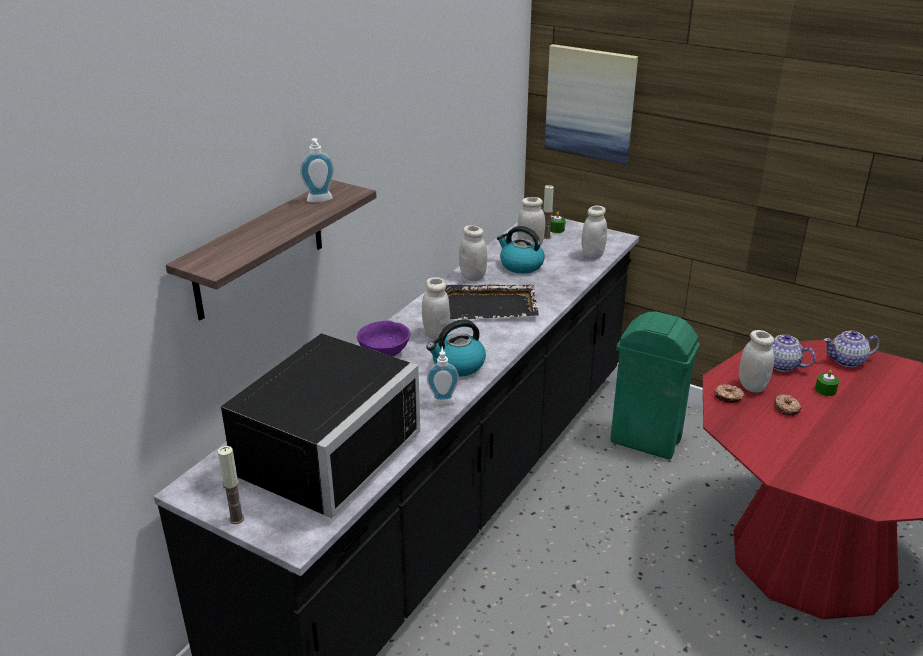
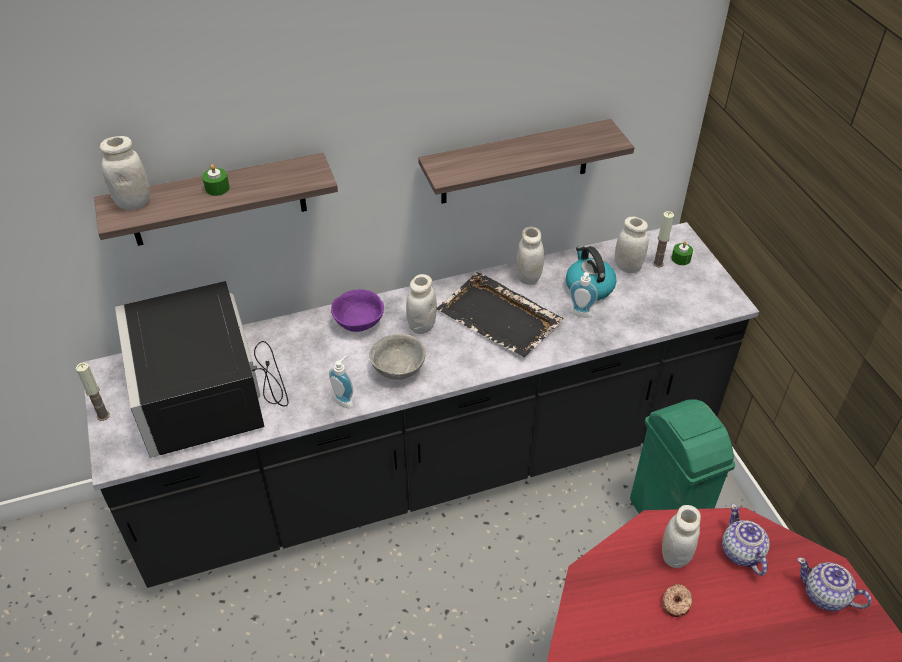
camera: 40 degrees right, 15 degrees up
(319, 452) = (210, 392): black microwave -> black microwave turned 90 degrees clockwise
(320, 201) = (278, 177): soap dispenser -> soap dispenser (580, 315)
(441, 171) = (515, 162): none -> shelf
(457, 365) = (399, 370): kettle -> grey bowl
(590, 103) = (751, 140): picture -> none
(592, 255) = (675, 311): white jar -> white jar (133, 203)
(728, 397) = (634, 551): donut -> none
(825, 390) = (748, 612): green candle -> green candle (217, 188)

